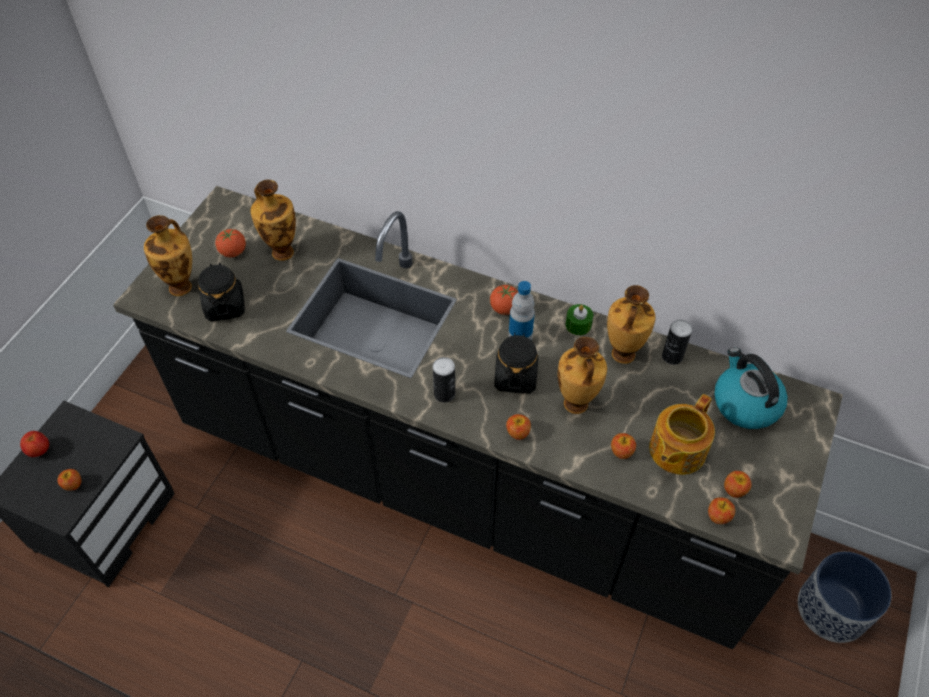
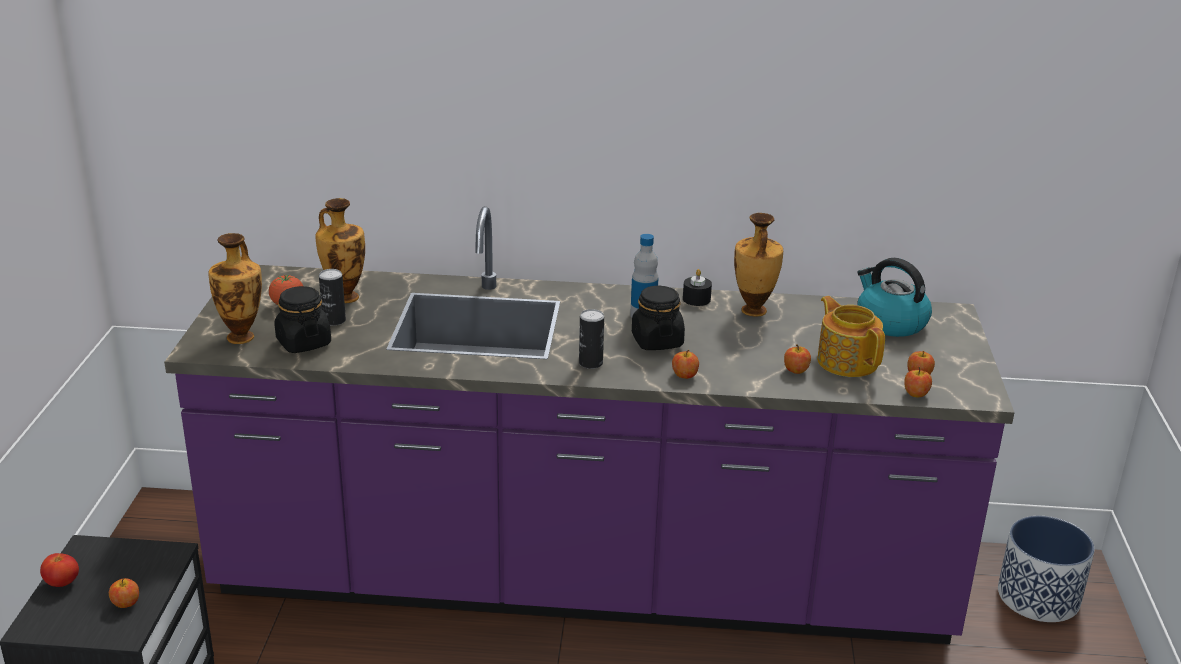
camera: 20 degrees left, 25 degrees down
(464, 482) = (584, 581): black counter -> purple counter
(504, 308) = (614, 300): tomato -> none
(575, 405) = (730, 349): vase -> none
(578, 325) = (696, 299): green candle -> black candle
(672, 356) = (801, 305): can -> can (334, 320)
(676, 450) = (847, 361): teapot -> teapot turned 135 degrees clockwise

